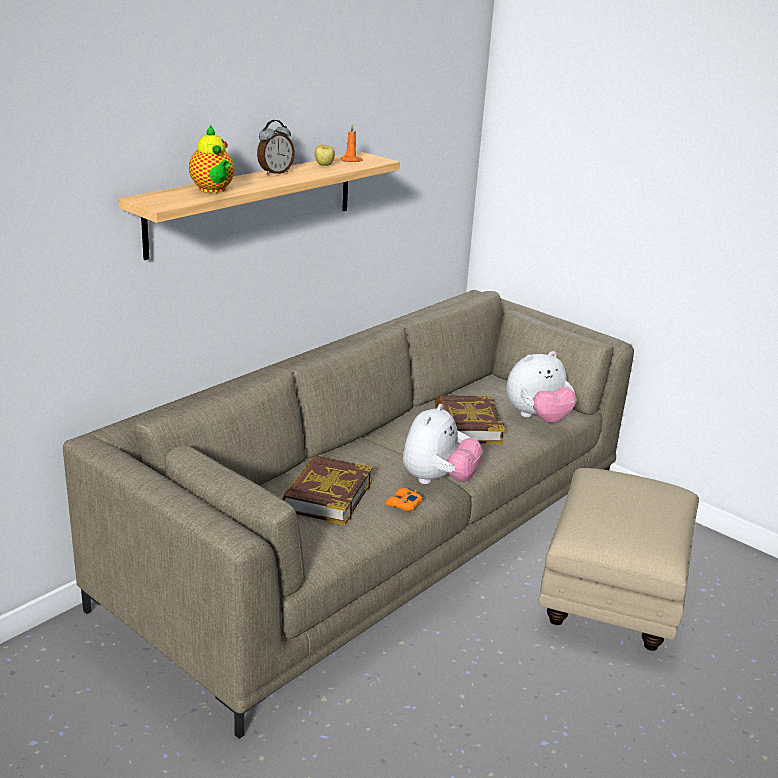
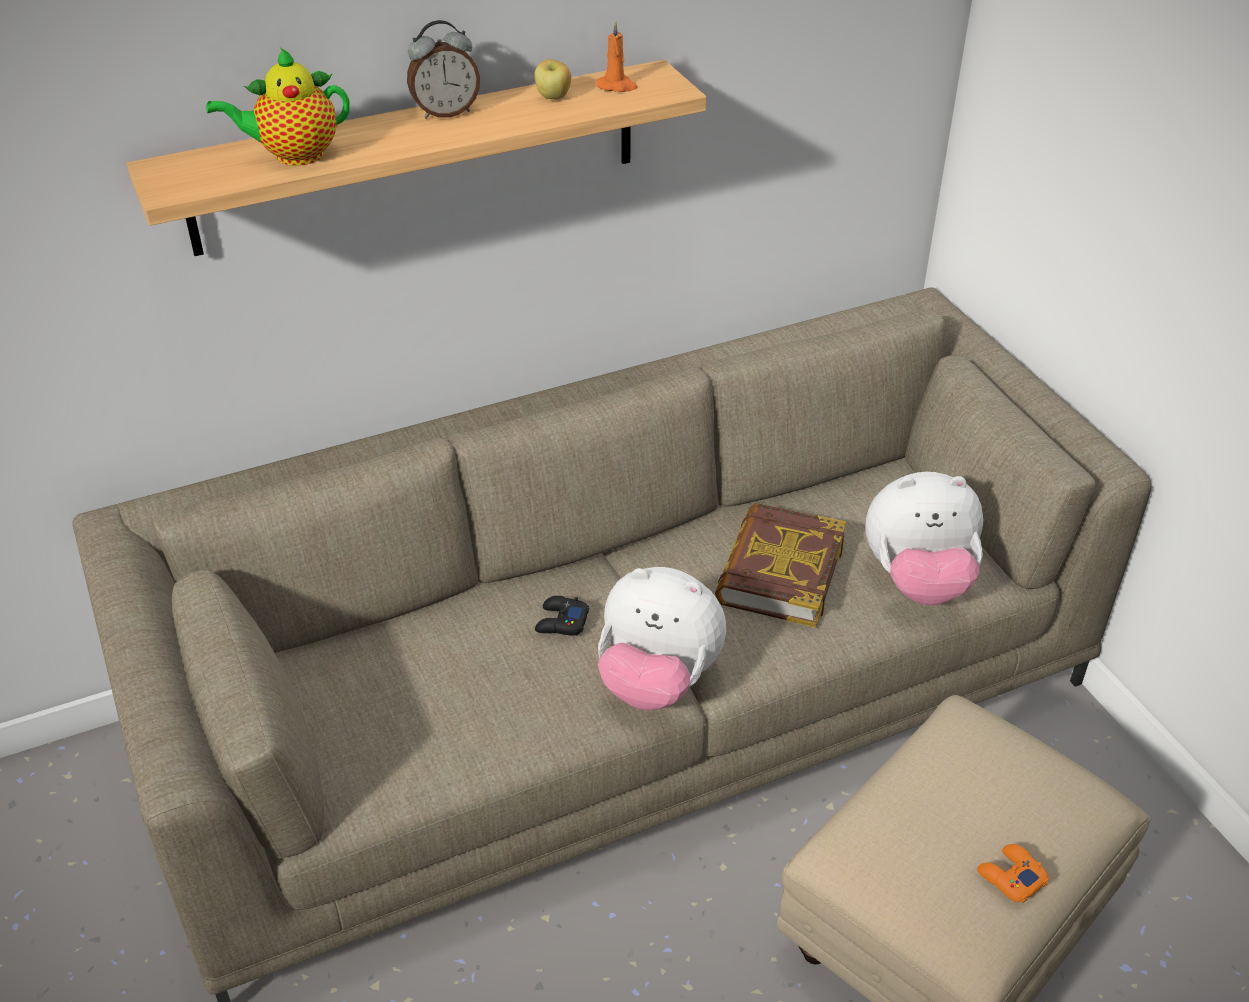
camera: 25 degrees right, 15 degrees up
(213, 190) = (294, 155): teapot -> teapot turned 75 degrees clockwise
(327, 496) = (455, 673): book -> none
(368, 465) = (561, 622): none -> black game controller
(403, 504) = (564, 721): orange game controller -> orange game controller (1010, 877)
(438, 480) = (657, 681): plush toy -> plush toy turned 60 degrees clockwise

